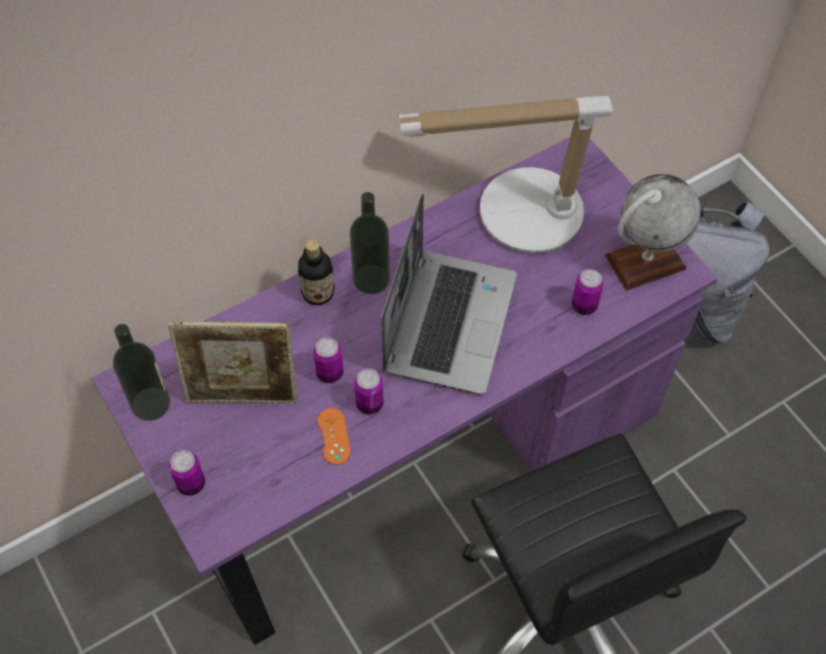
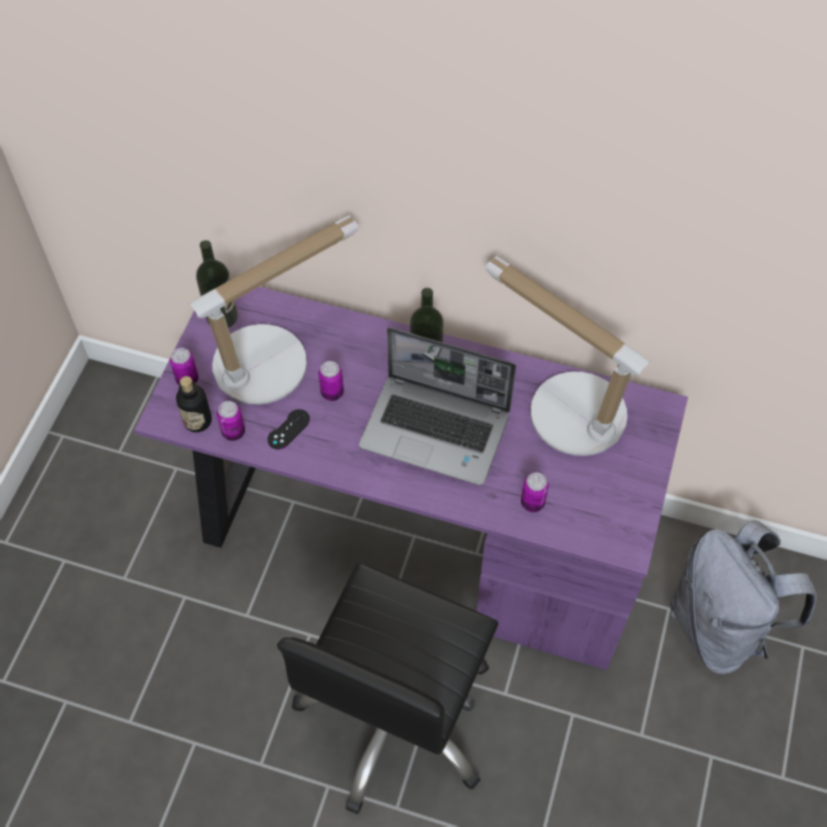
camera: 50 degrees right, 0 degrees up
(243, 396) = (271, 360): picture frame -> table lamp
(318, 293) = (385, 341): bottle -> bottle (197, 421)
(334, 436) = (288, 429): orange game controller -> black game controller
(369, 404) = (330, 431): can -> can (233, 432)
(448, 321) = (437, 430): laptop -> laptop turned 45 degrees clockwise
(645, 262) = (610, 516): globe -> none

